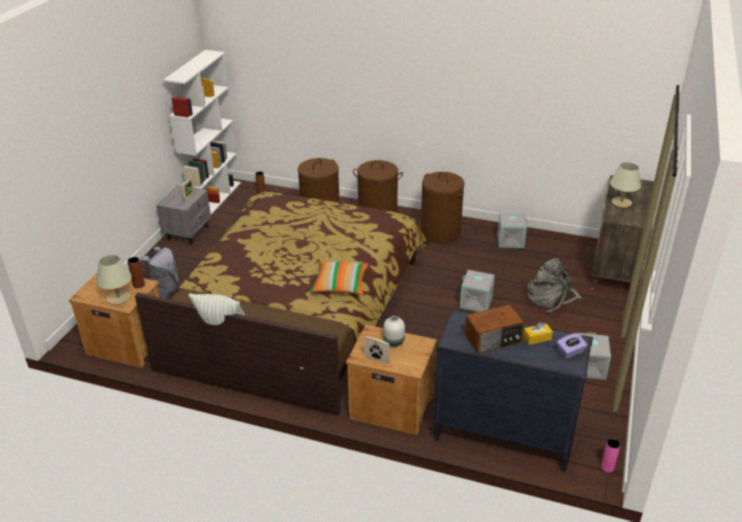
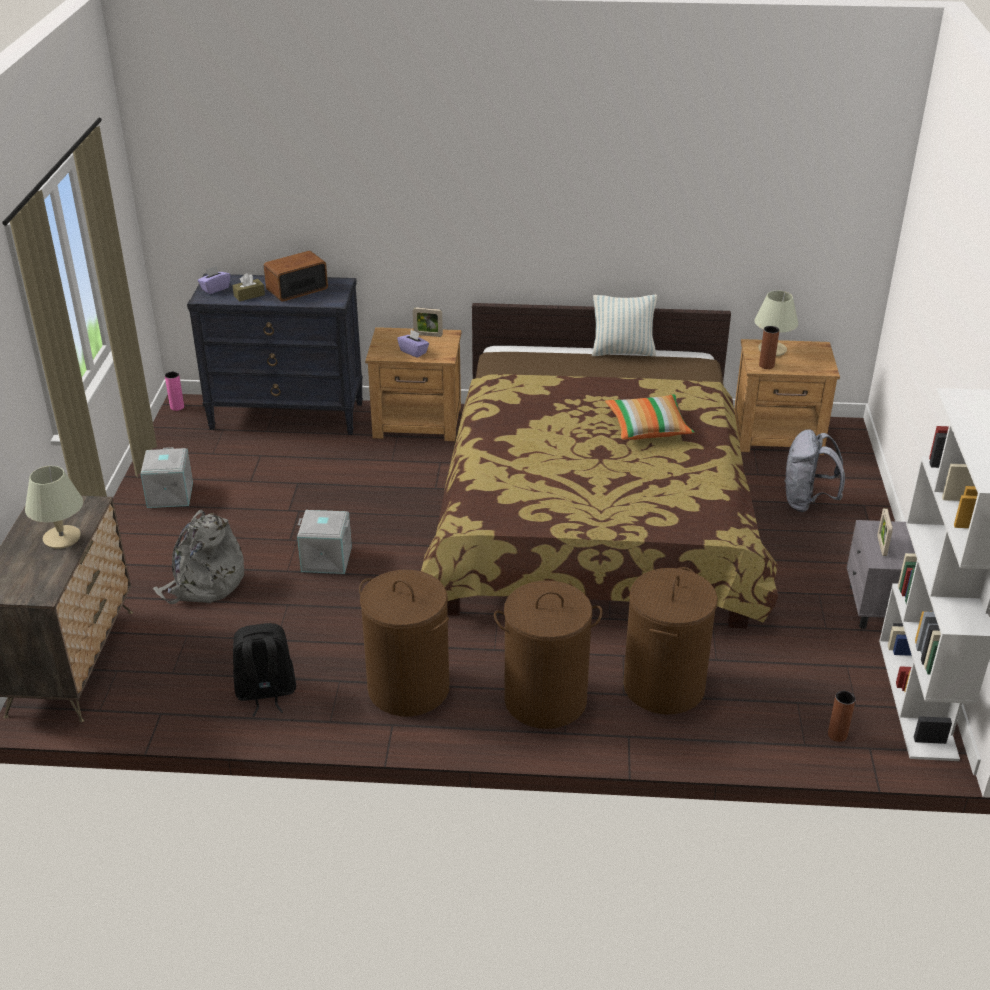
camera: 165 degrees right, 0 degrees up
(340, 285) = (510, 407): pillow -> pillow (648, 428)
(394, 341) = (413, 352): white vase -> purple tissue box
(510, 240) = (265, 693): grey storage box -> black backpack
(537, 338) = (249, 295): yellow tissue box -> brown tissue box

